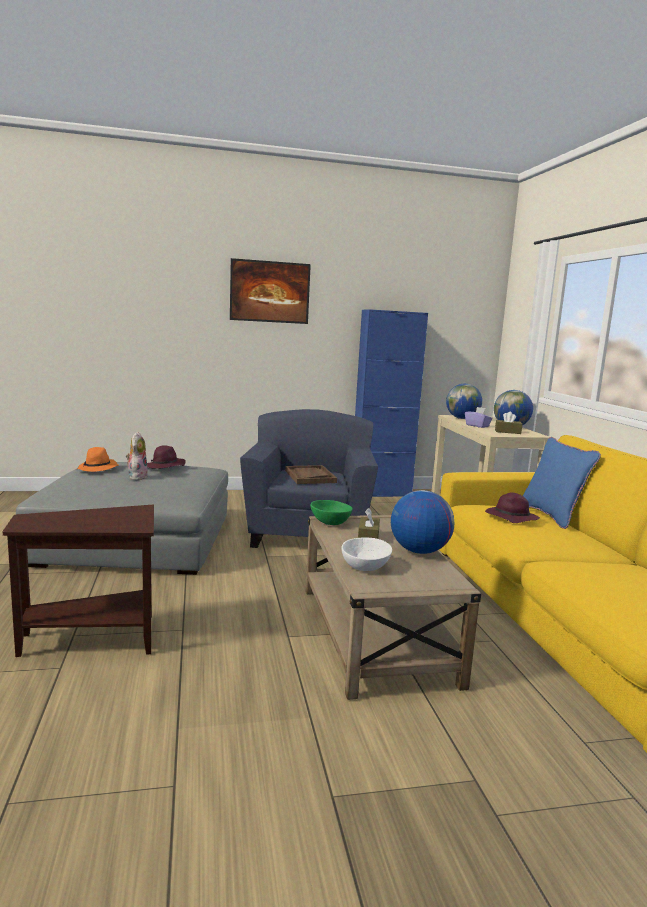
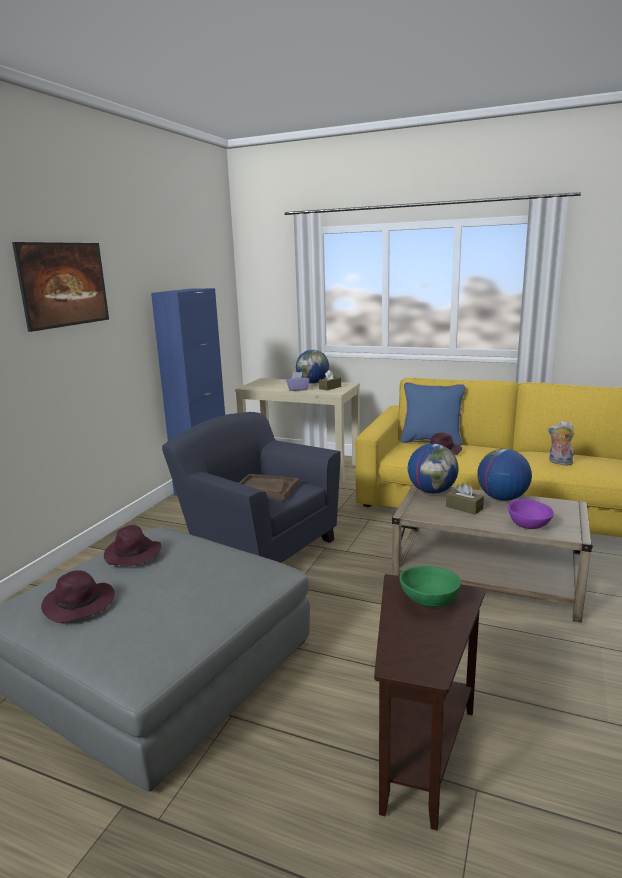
camera: 55 degrees left, 5 degrees up
(98, 469) = (80, 604): orange hat -> purple hat
(137, 477) = (160, 581): plush toy -> plush toy (559, 463)
(330, 522) = (417, 512): green bowl -> green bowl (430, 601)
(365, 566) = (528, 524): white bowl -> purple bowl
(462, 418) = (263, 386): globe -> globe (432, 491)

